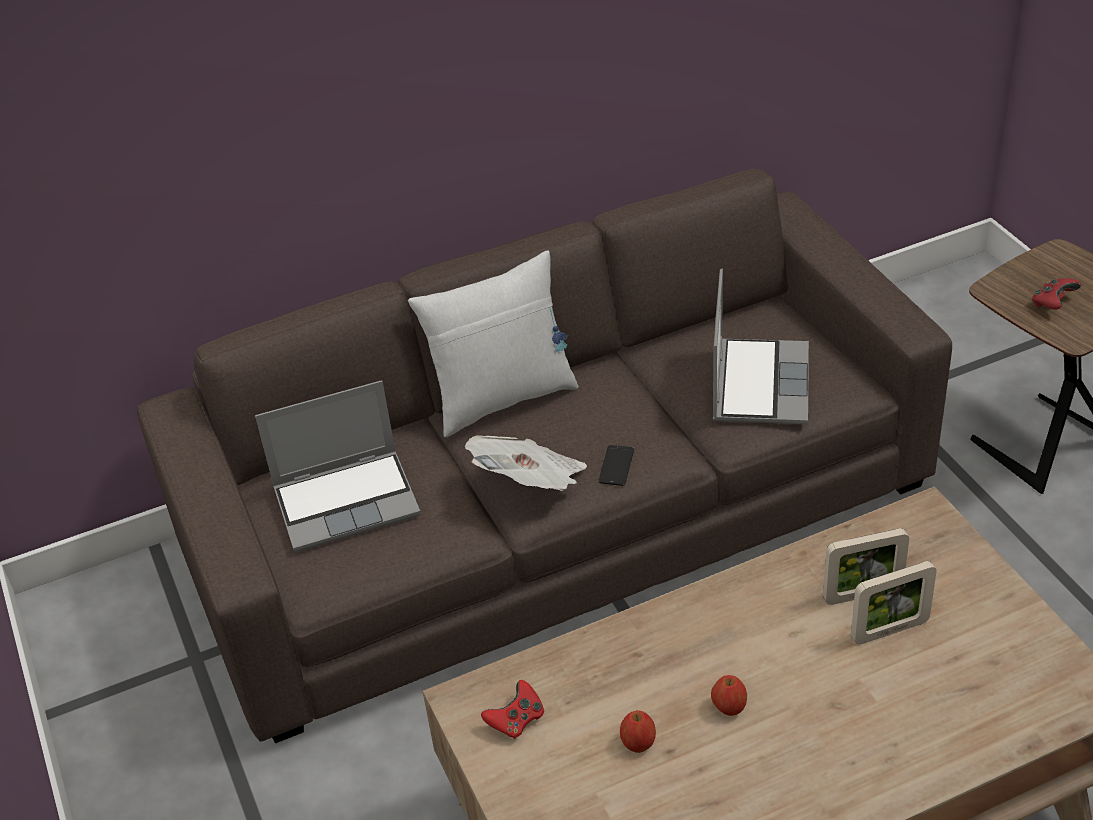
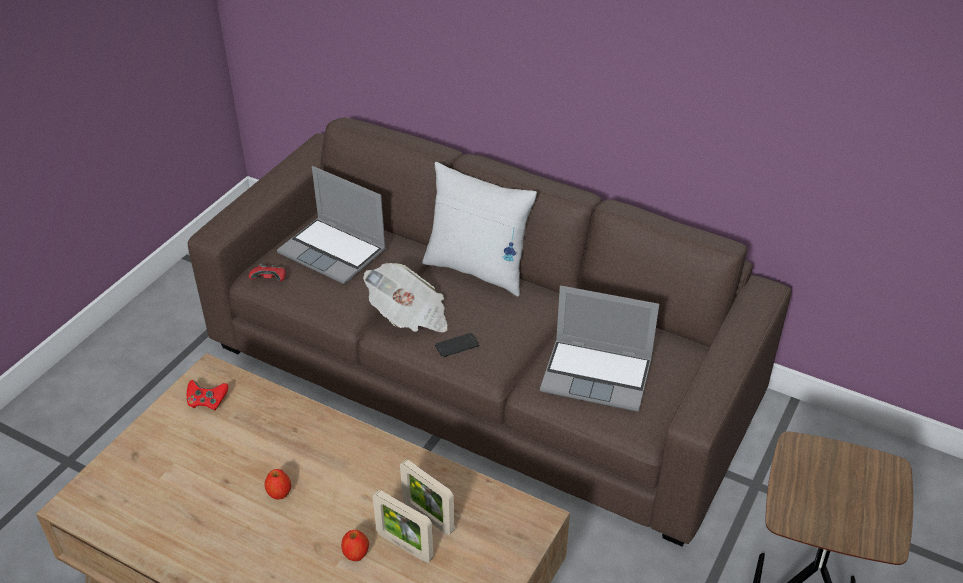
camera: 50 degrees right, 0 degrees up
(638, 743) = (223, 464): apple -> apple (356, 554)
(758, 383) = (598, 375): laptop -> laptop turned 45 degrees clockwise
(1053, 303) = (818, 488): red game controller -> red game controller (270, 280)

